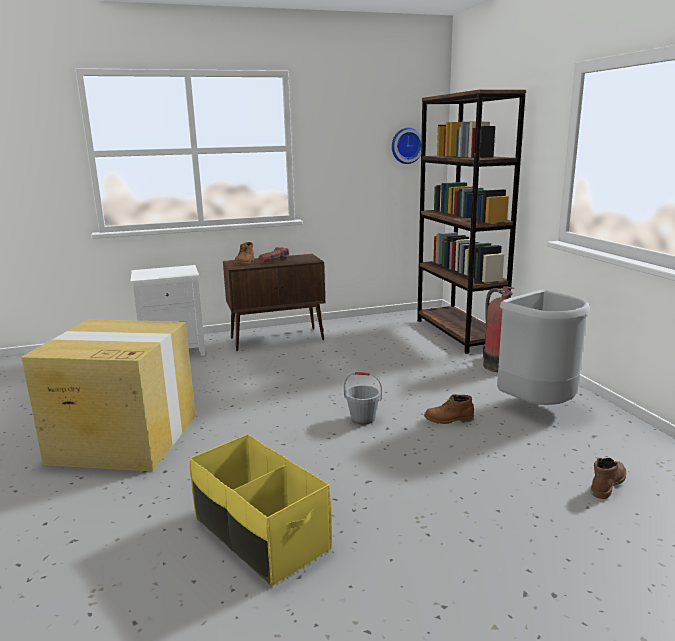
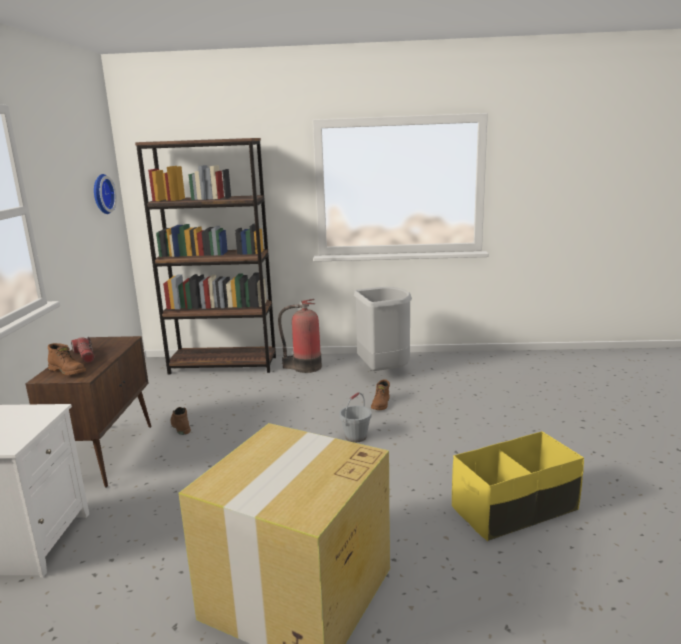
camera: 70 degrees left, 0 degrees up
(606, 484) = (486, 380): brown boot -> brown boot (180, 426)

